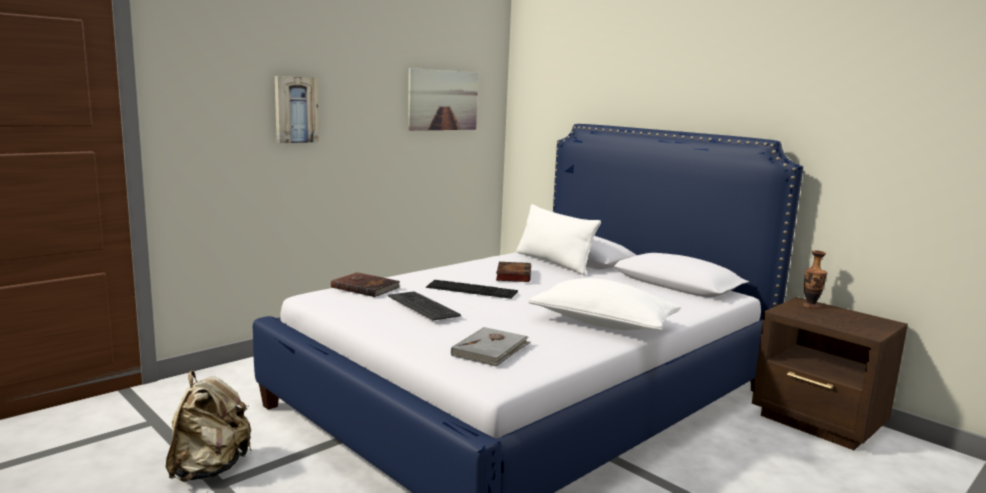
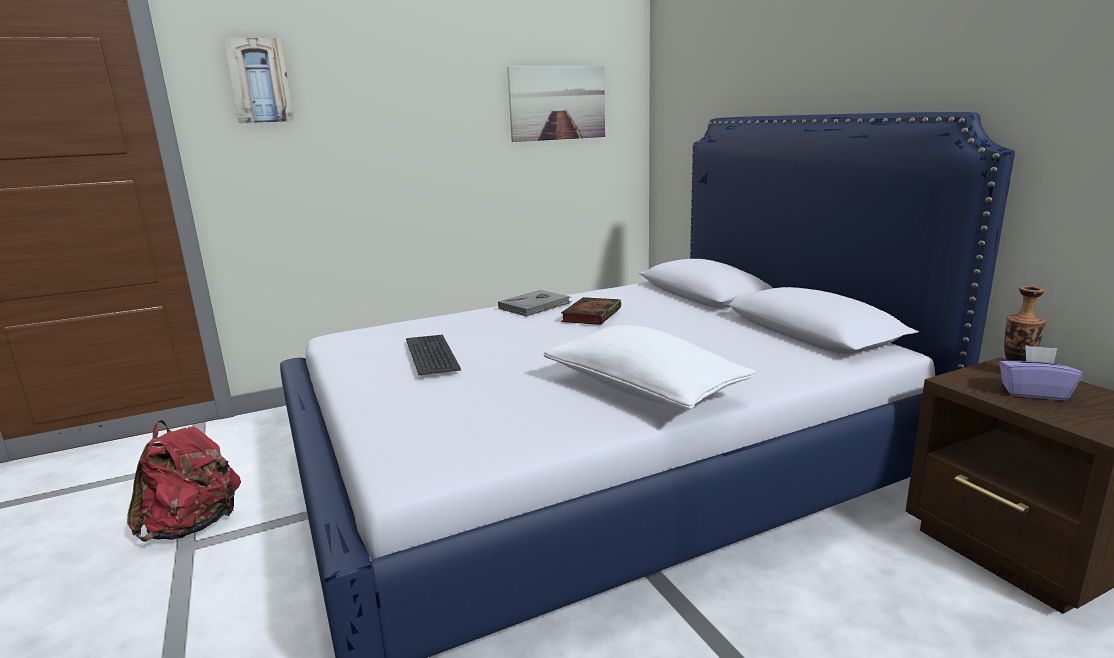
camera: 20 degrees right, 5 degrees up
(209, 469) = (193, 526): beige backpack -> red backpack
(295, 109) = (363, 124): picture -> picture (259, 81)
(365, 287) = (397, 327): brown book -> none
(471, 289) = (516, 334): keyboard -> none
(491, 350) = (448, 422): grey book -> grey book (535, 306)
(553, 262) = (662, 298): white pillow -> none
(826, 316) = (1033, 392): none -> purple tissue box

